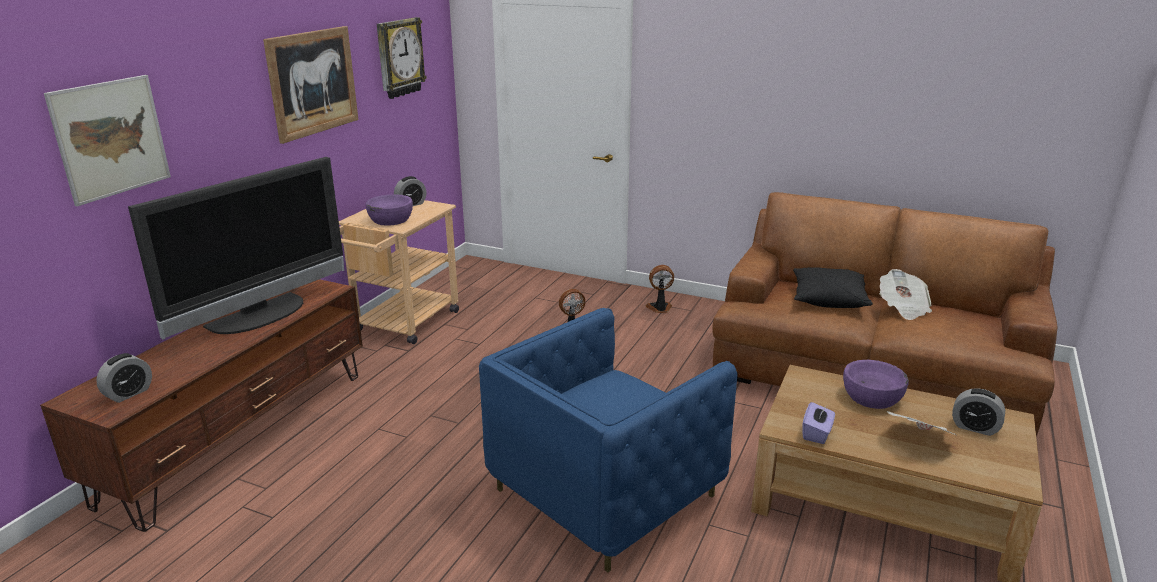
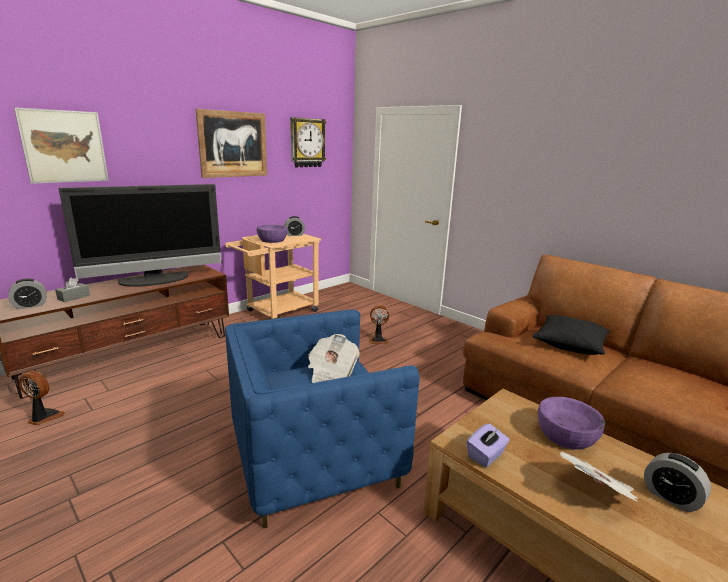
camera: 20 degrees right, 5 degrees down
(176, 367) = (74, 297): none -> grey tissue box
(659, 308) = (453, 334): fan -> fan (44, 417)
(903, 308) = (639, 364): newspaper -> newspaper (331, 373)

